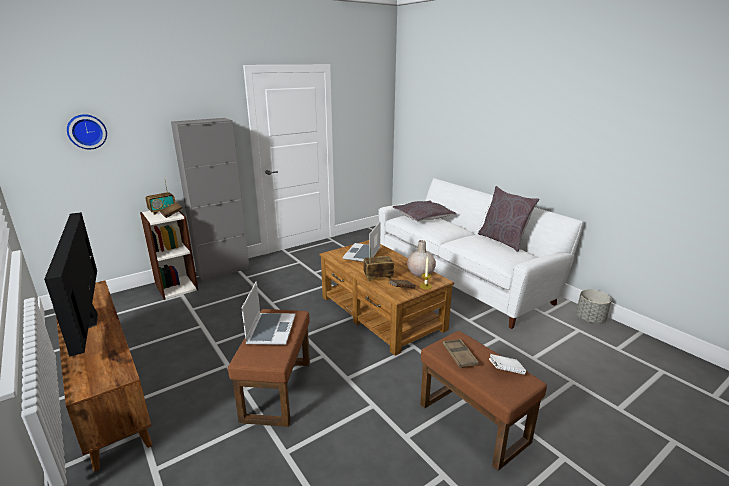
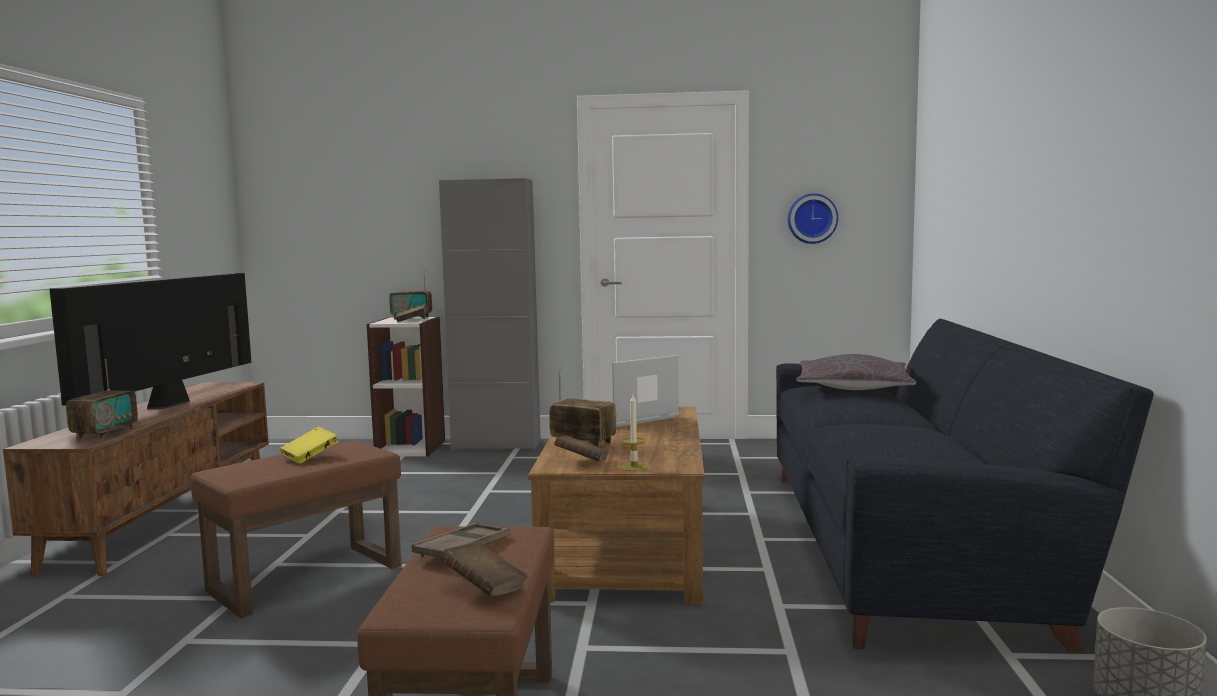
camera: 40 degrees right, 15 degrees down
(87, 131) = (341, 191): wall clock -> wall clock (812, 218)
(115, 363) = (105, 434): none -> radio
(271, 329) = (310, 457): laptop -> yellow book
(420, 273) = (668, 453): beige vase -> none
(463, 277) = (906, 544): white sofa -> black sofa
(503, 241) = (953, 439): grey pillow -> none
(505, 371) = (484, 588): white book -> brown book

